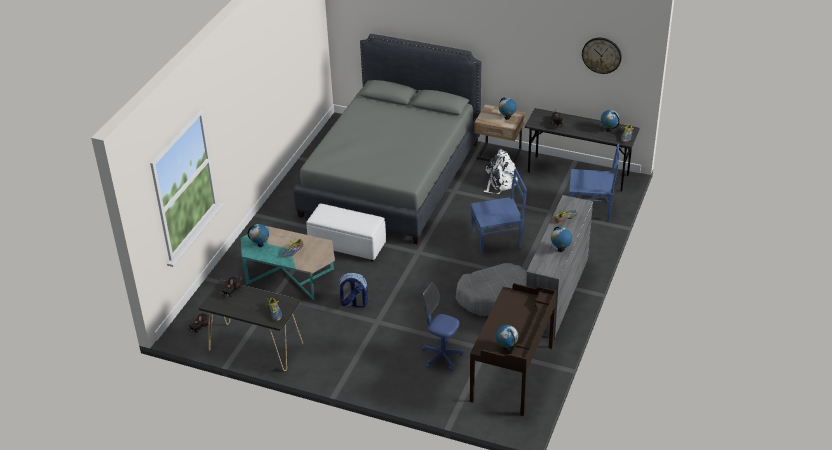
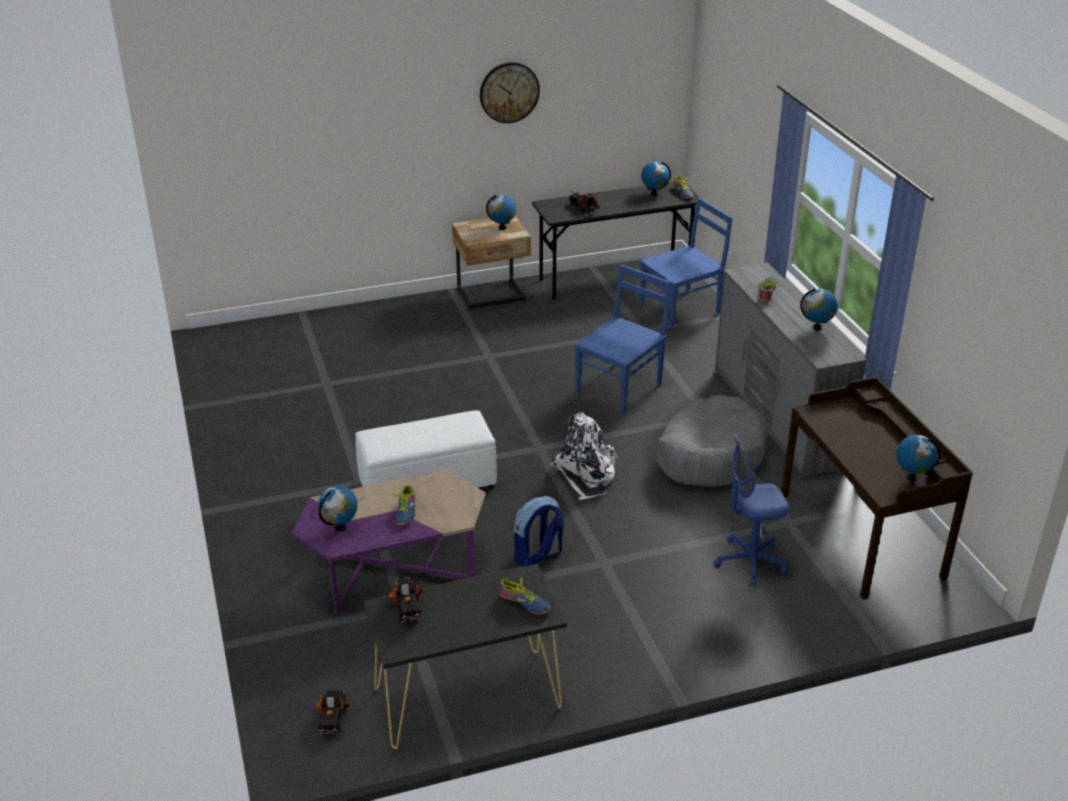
camera: 40 degrees left, 5 degrees down
(290, 277) = (394, 567): turquoise coffee table -> purple coffee table
(391, 178) = (382, 375): grey bed -> none
(500, 183) = (535, 324): white backpack -> white backpack (586, 475)
(601, 55) = (623, 83): wall clock -> wall clock (509, 92)

